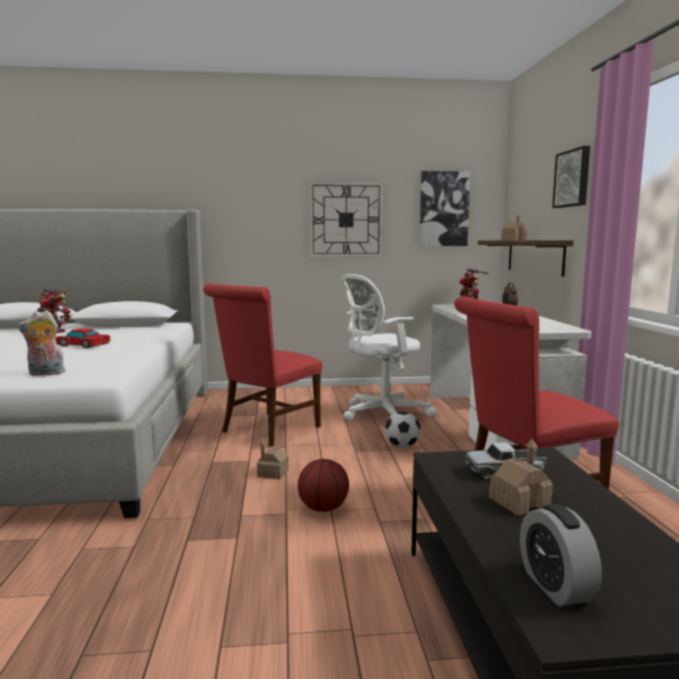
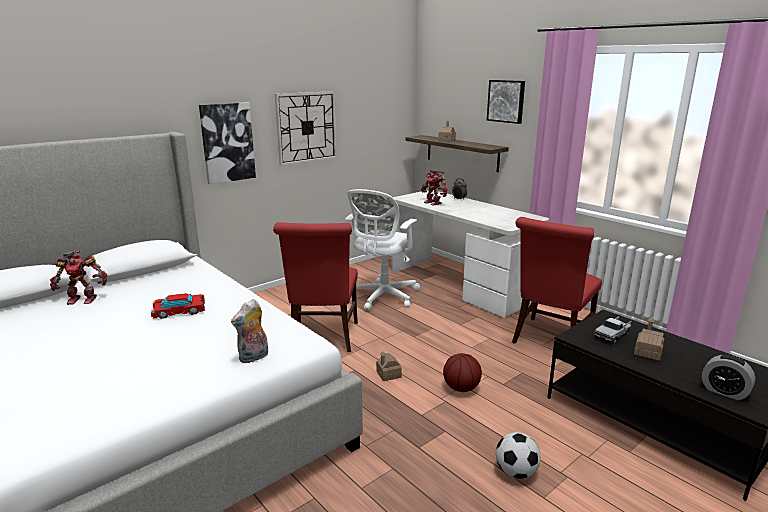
camera: 35 degrees left, 10 degrees up
(402, 446) = (436, 322): football -> football (516, 472)
(443, 209) = (378, 111): picture -> picture (227, 142)

